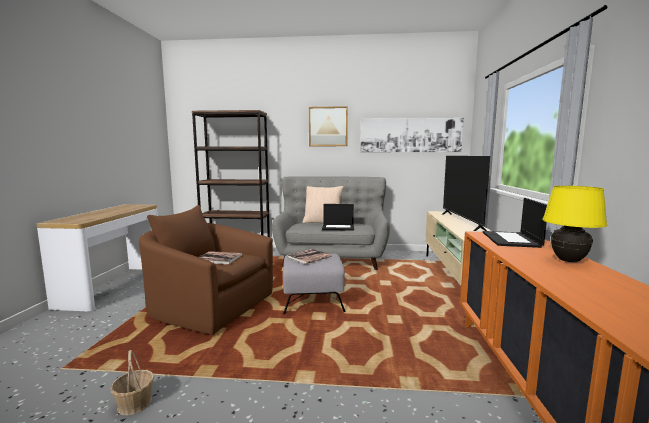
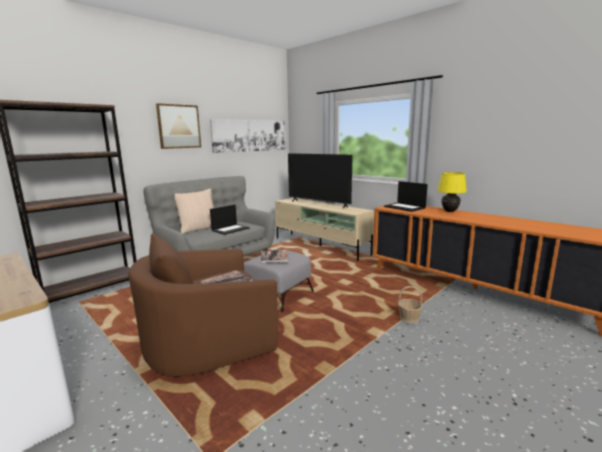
camera: 50 degrees left, 5 degrees up
(134, 404) = (334, 414): basket -> basket (409, 318)

